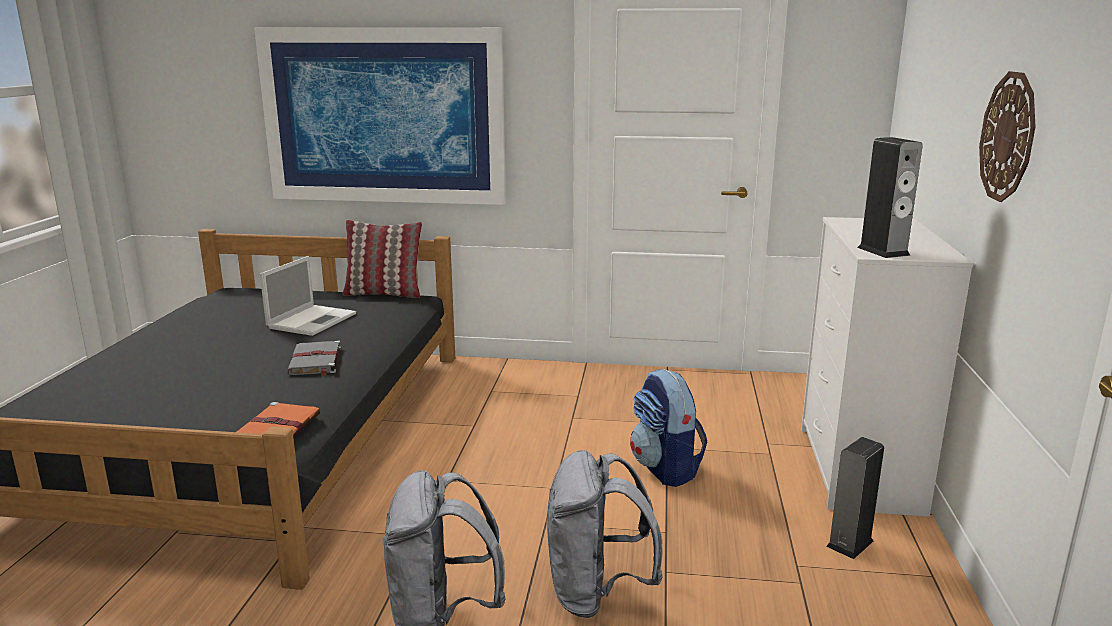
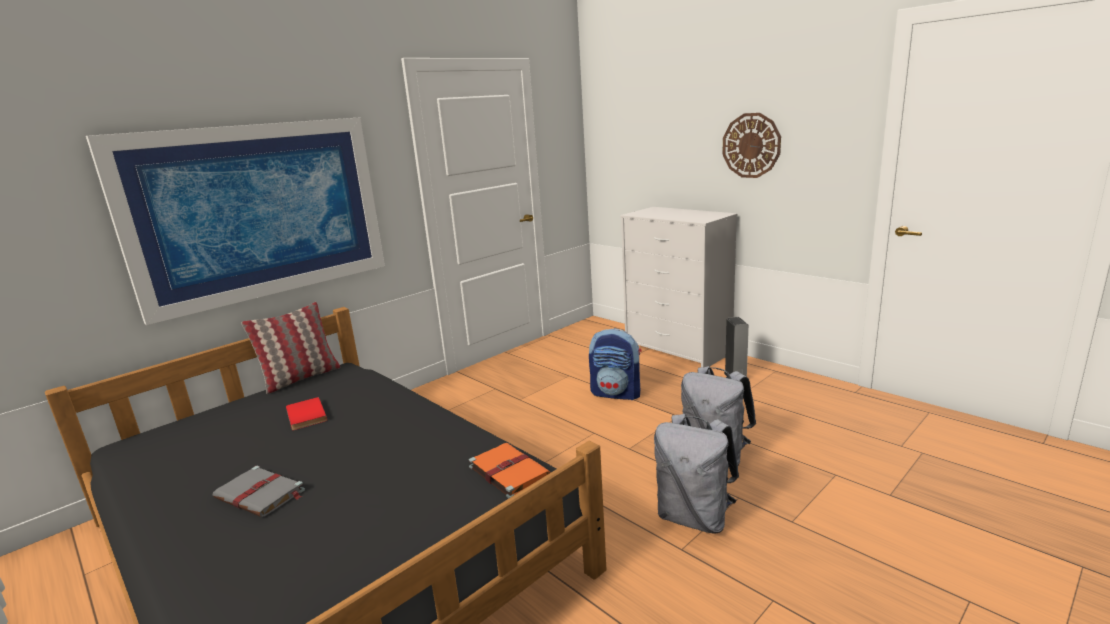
camera: 50 degrees left, 0 degrees up
(313, 320) = (304, 416): laptop -> red book
(315, 361) = (399, 431): grey book -> grey book (261, 495)
(883, 251) = (700, 218): speaker -> none

